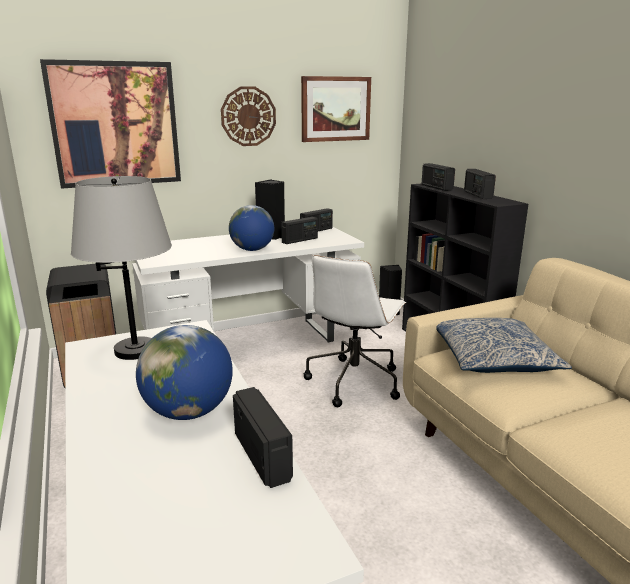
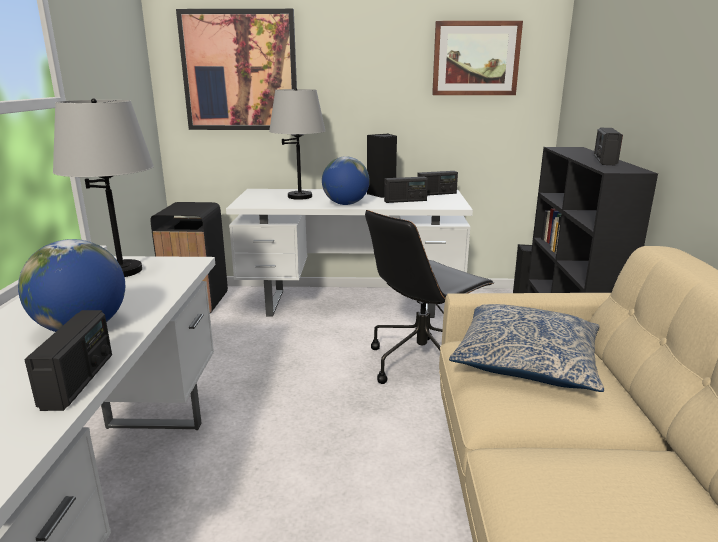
camera: 25 degrees right, 0 degrees up
(198, 247) = (300, 196): none -> grey table lamp
(248, 116) = (372, 65): wall clock -> none
(354, 381) = (422, 362): white office chair -> black office chair
(436, 187) = (567, 151): radio -> none

